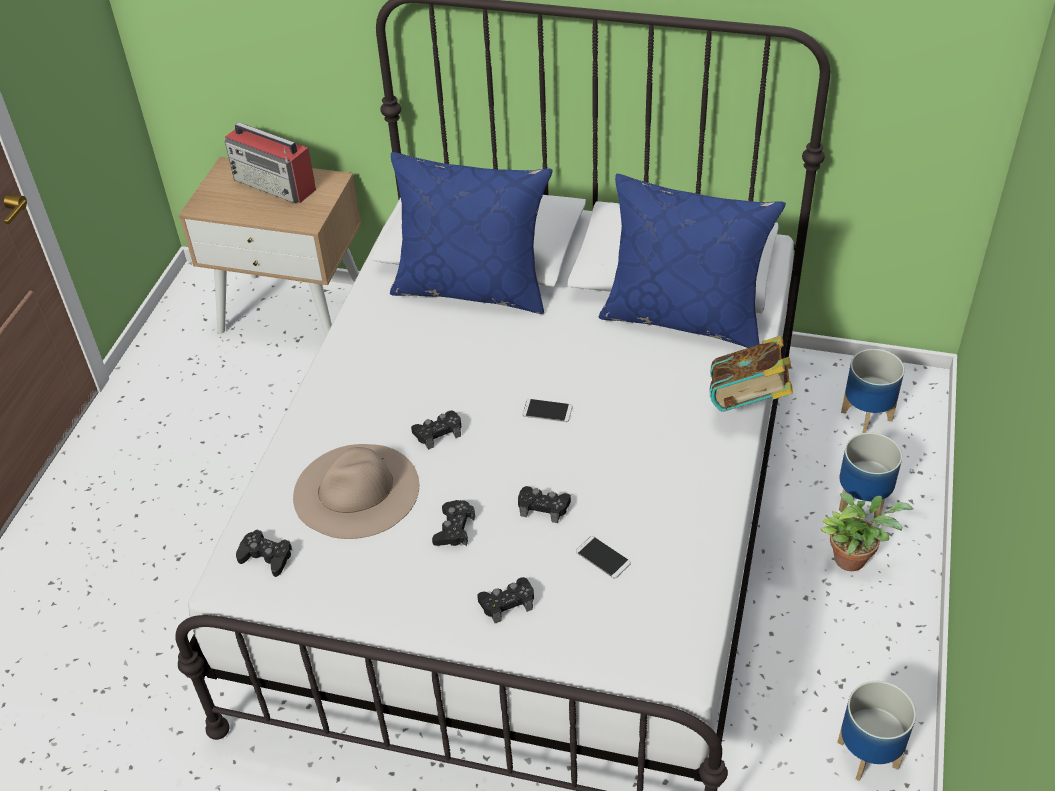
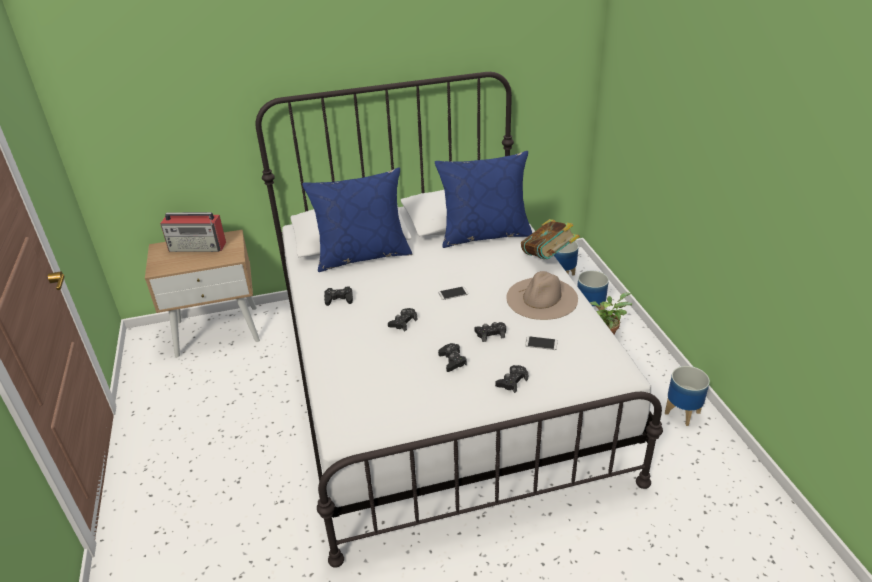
camera: 30 degrees left, 10 degrees down
(266, 557) = (355, 415): black game controller -> black game controller (339, 299)
(356, 490) = (380, 364): beige hat -> beige hat (542, 298)

